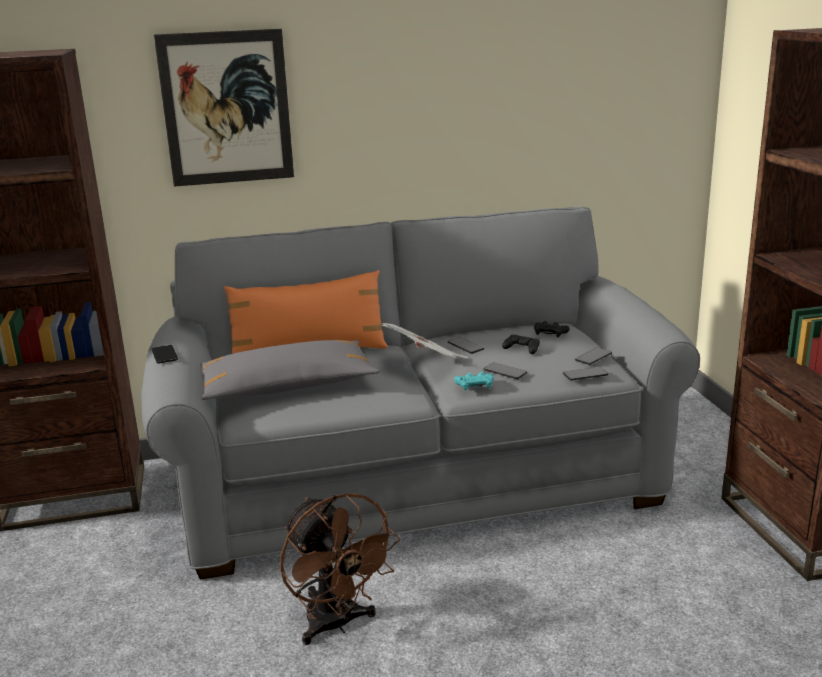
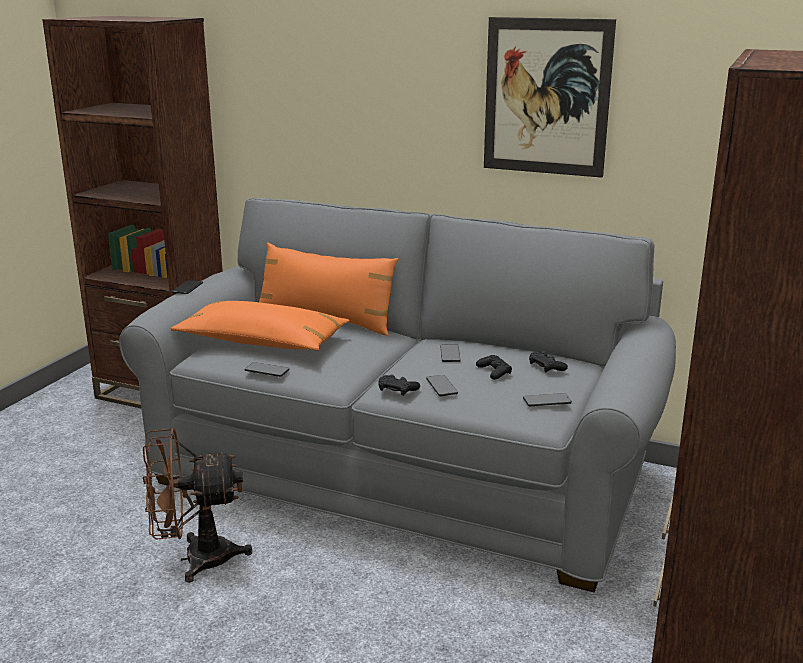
camera: 35 degrees right, 0 degrees up
(226, 108) = (318, 83): picture -> picture (546, 97)
(287, 386) = (262, 342): grey pillow -> orange pillow
(337, 625) = (195, 559): brown fan -> brown fan turned 75 degrees clockwise
(425, 362) = (393, 356): newspaper -> none
(475, 385) = (397, 389): turquoise game controller -> black game controller
(585, 374) = (509, 414): phone -> phone (267, 370)

